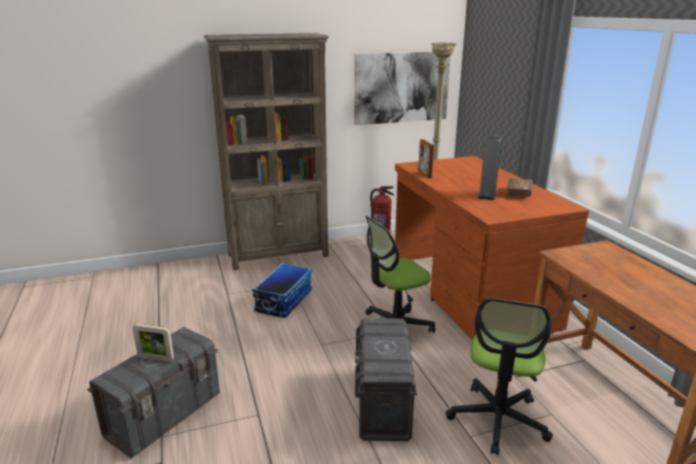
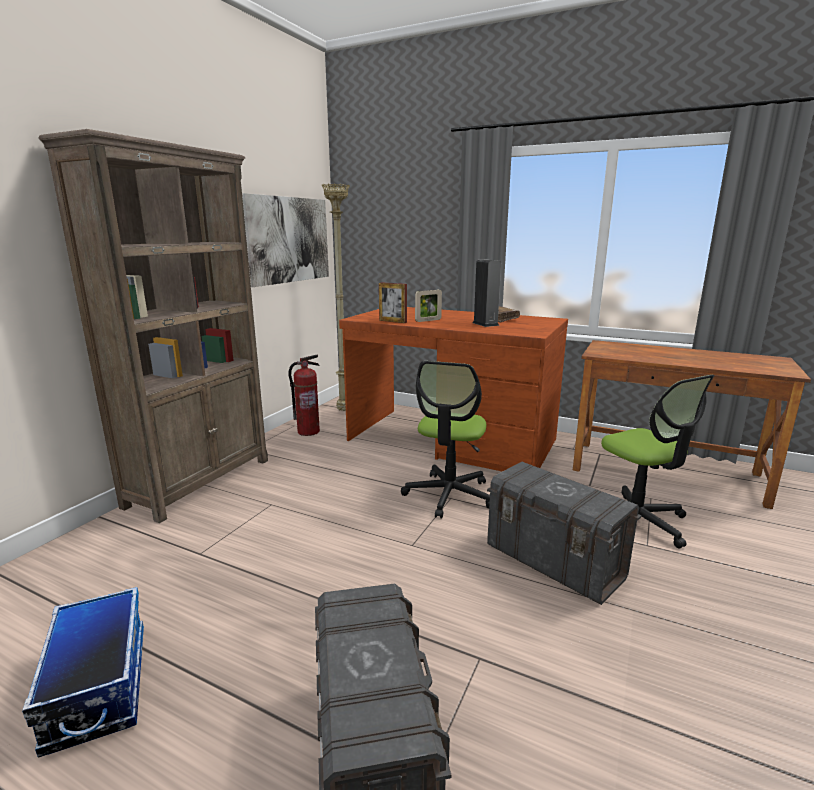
camera: 45 degrees left, 5 degrees down
(156, 358) = (373, 655): picture frame -> picture frame (428, 320)
(283, 301) = (292, 525): storage box -> storage box (97, 686)

